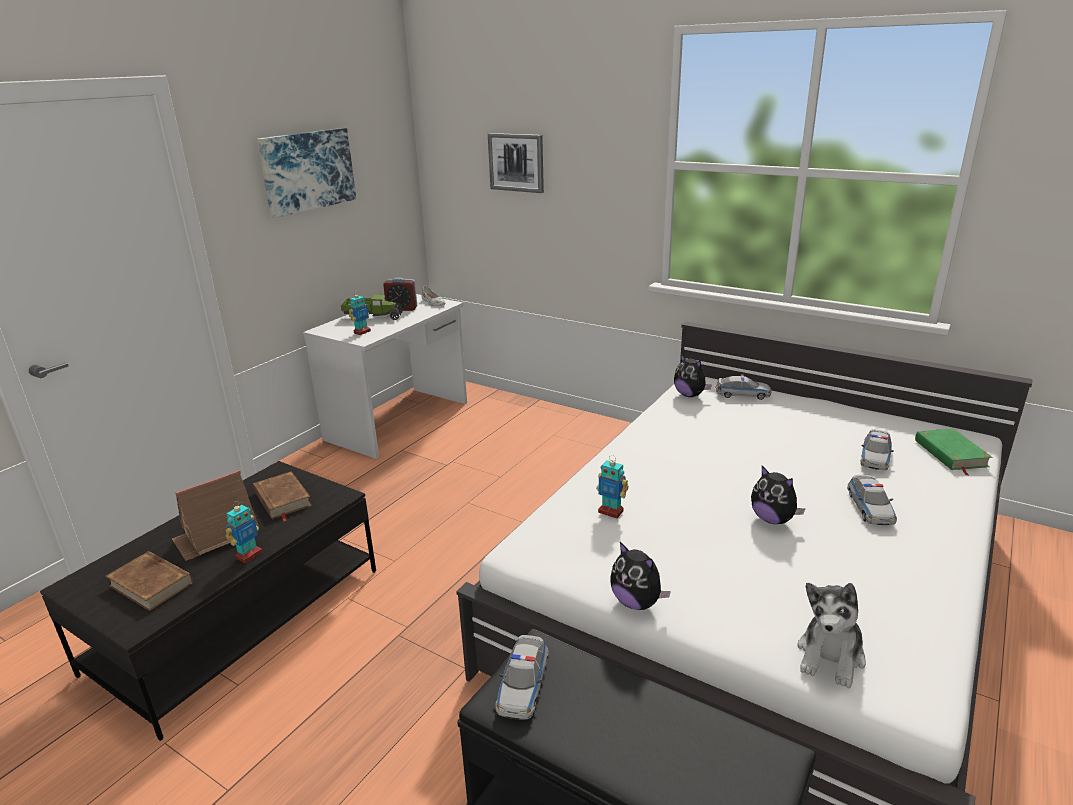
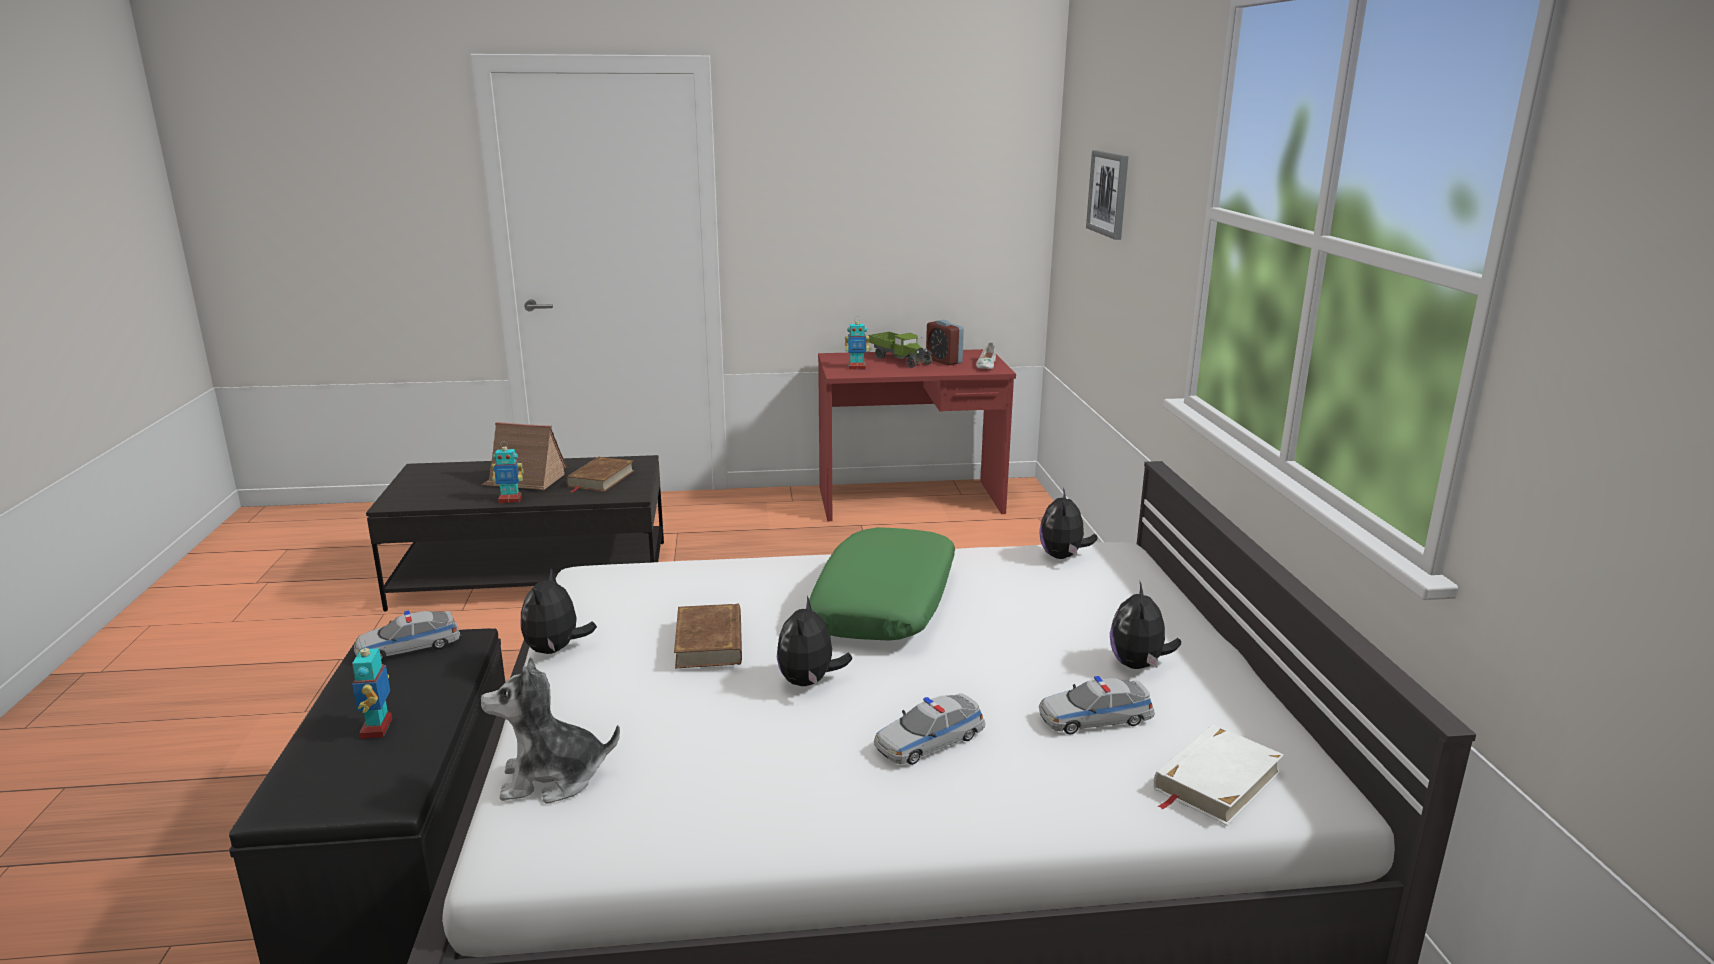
camera: 50 degrees right, 5 degrees down
(151, 584) = (443, 487): brown book -> brown book (710, 642)
(307, 171) = (867, 172): picture -> none
(399, 421) = (910, 501): white desk -> red desk
(611, 511) = (705, 590): toy robot -> toy robot (377, 729)
(694, 461) = (885, 603): none -> green pillow
(742, 394) = (1128, 586): toy car -> none
(829, 426) = (1138, 665): none -> plush toy
(950, 453) = (1216, 780): green book -> white book

